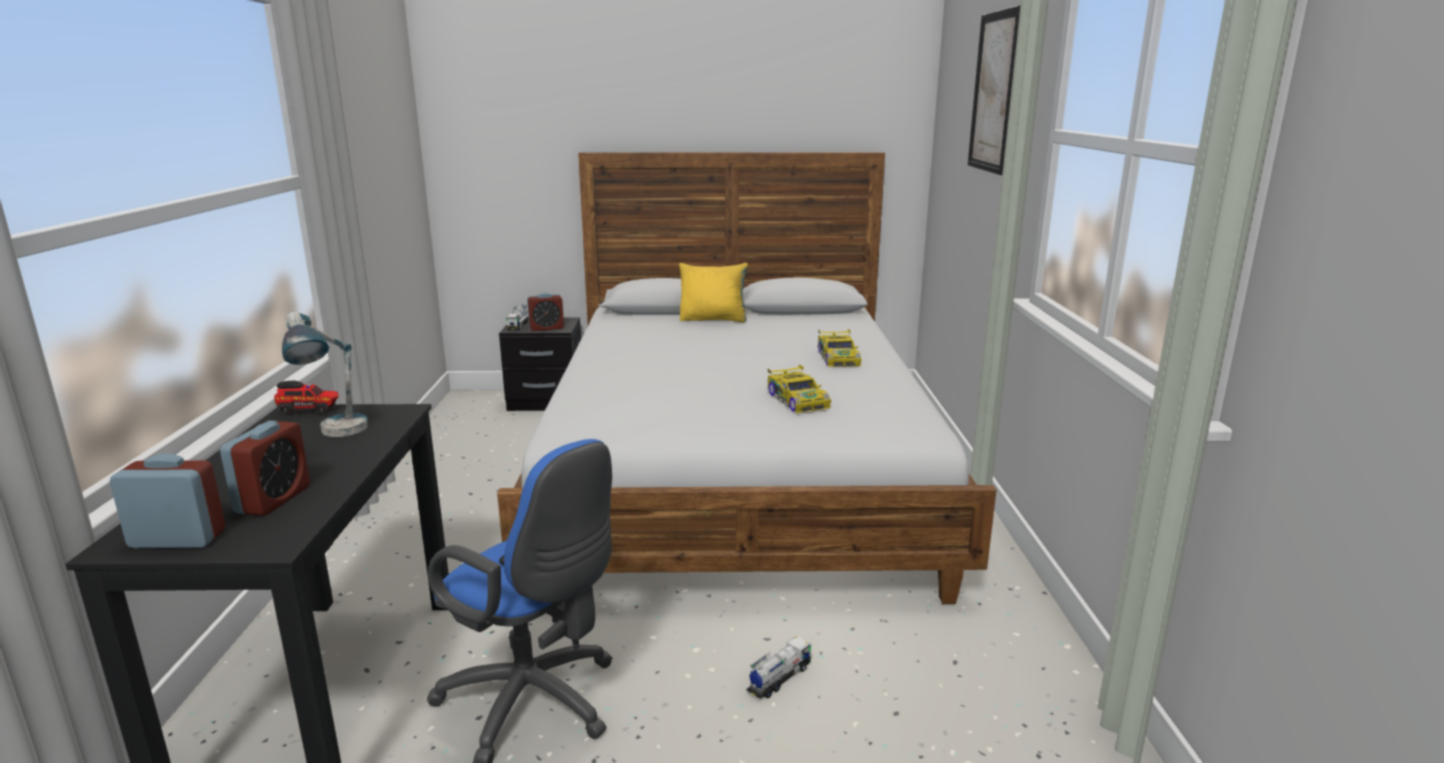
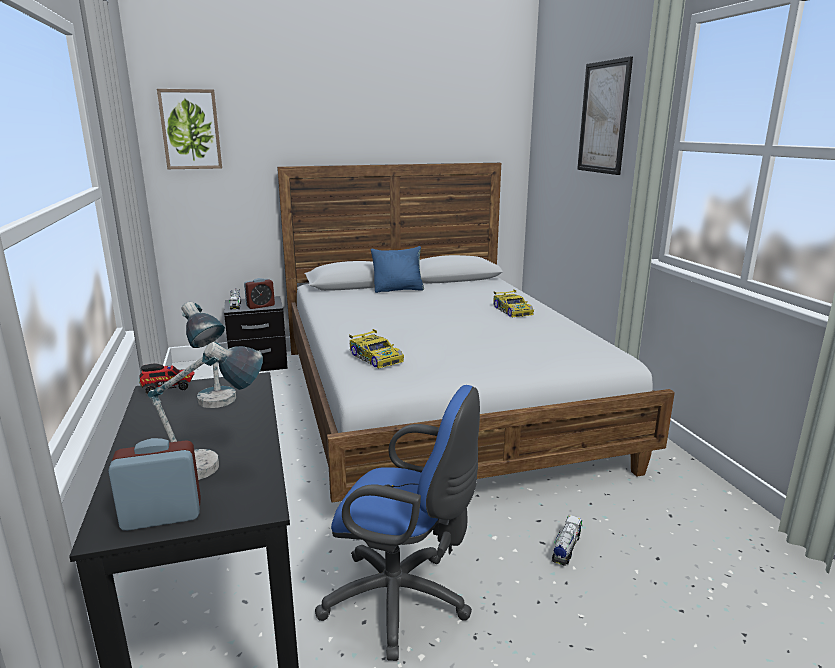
camera: 15 degrees left, 0 degrees up
(273, 499) = (216, 468): alarm clock -> table lamp
(477, 105) = (190, 129): none -> picture
(713, 319) = (398, 290): yellow pillow -> blue pillow
(797, 399) = (513, 342): toy car -> toy car (375, 357)

